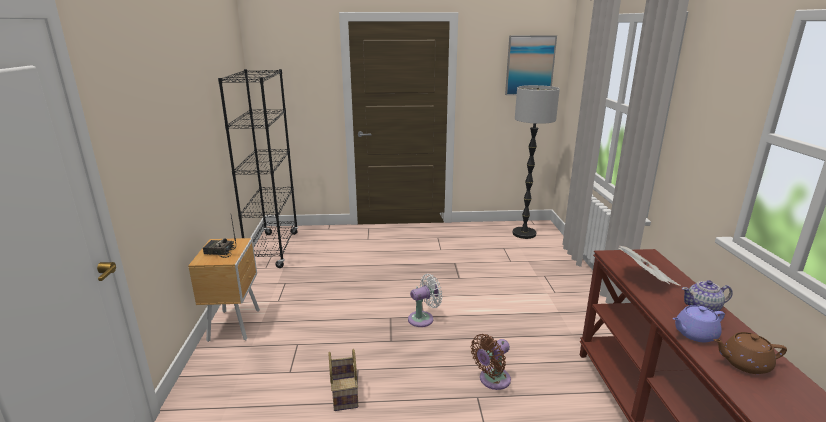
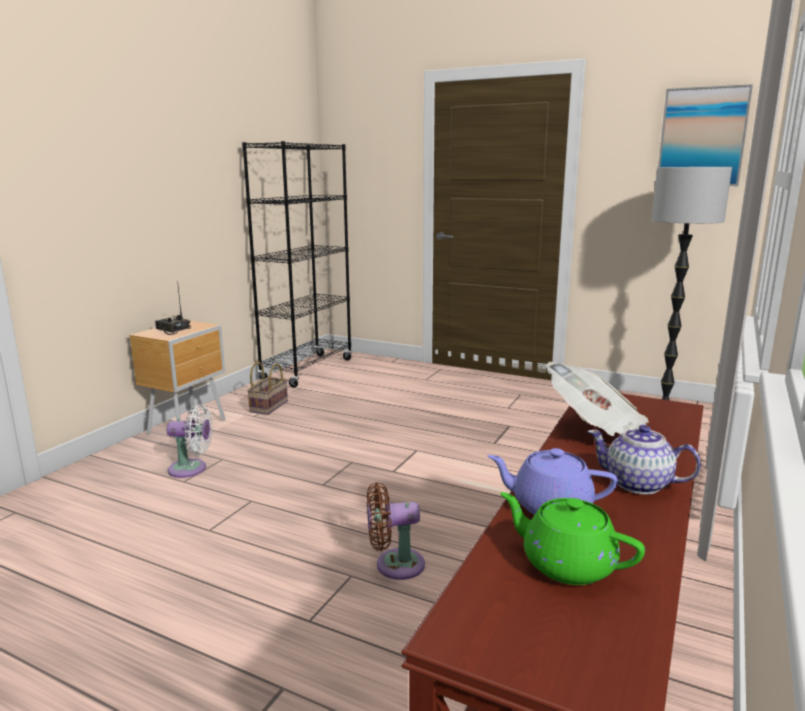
camera: 30 degrees right, 5 degrees down
(343, 393) = (208, 517): basket -> basket (268, 406)
(423, 318) = (390, 473): white fan -> white fan (191, 469)
(744, 363) = (566, 564): brown teapot -> green teapot

